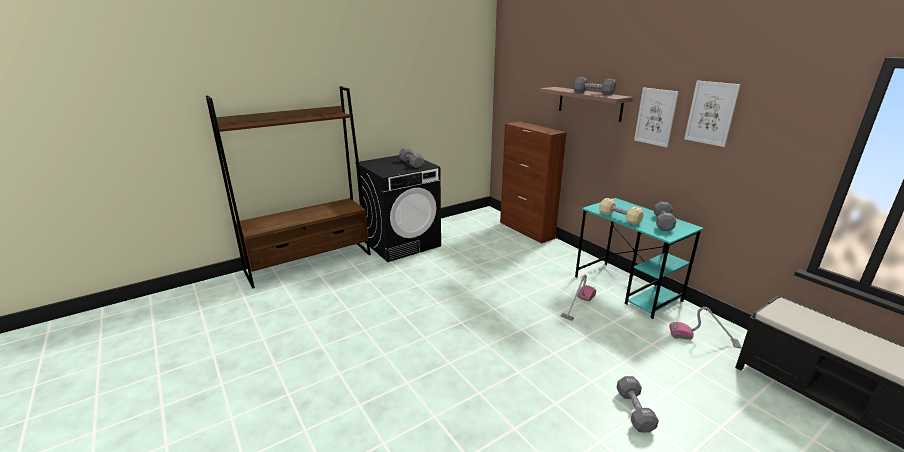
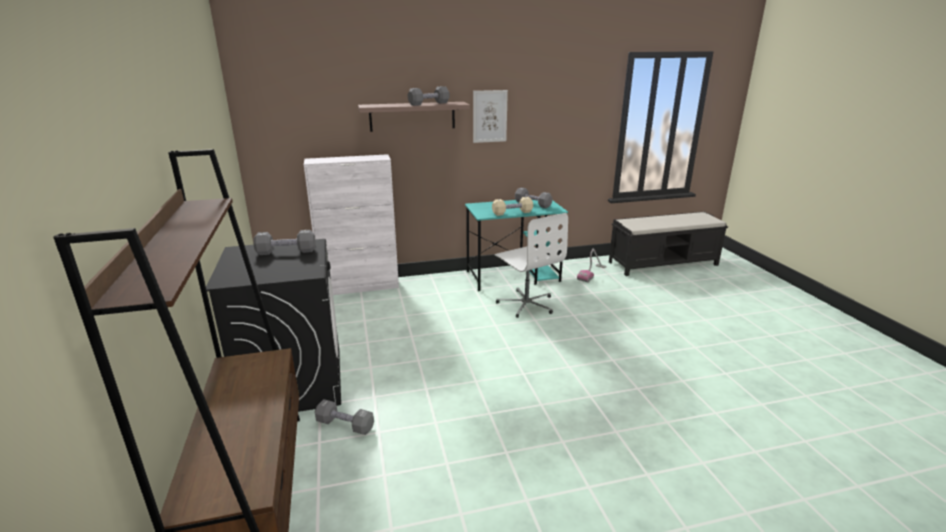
camera: 70 degrees left, 0 degrees up
(526, 230) = (360, 287): brown cabinet -> white cabinet
(578, 305) = (526, 304): vacuum cleaner -> white office chair
(634, 411) = (665, 324): grey dumbbell -> grey dumbbell (345, 425)
(711, 113) = (536, 104): picture -> none

